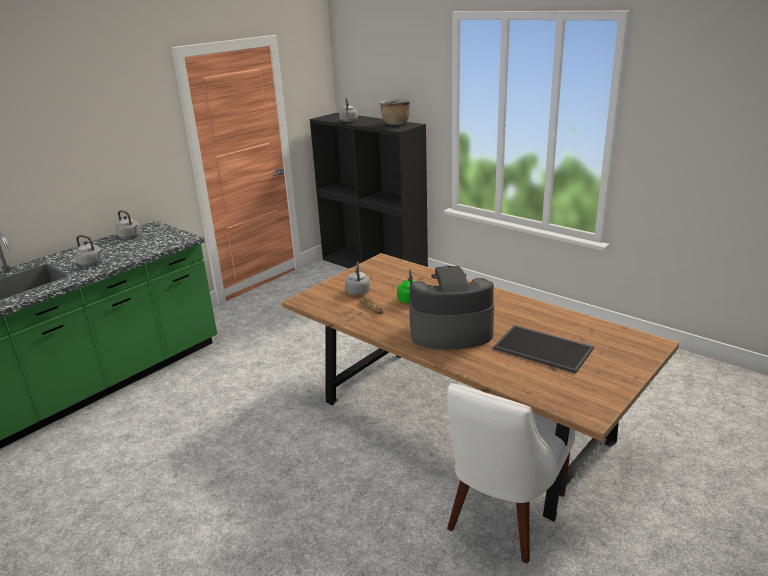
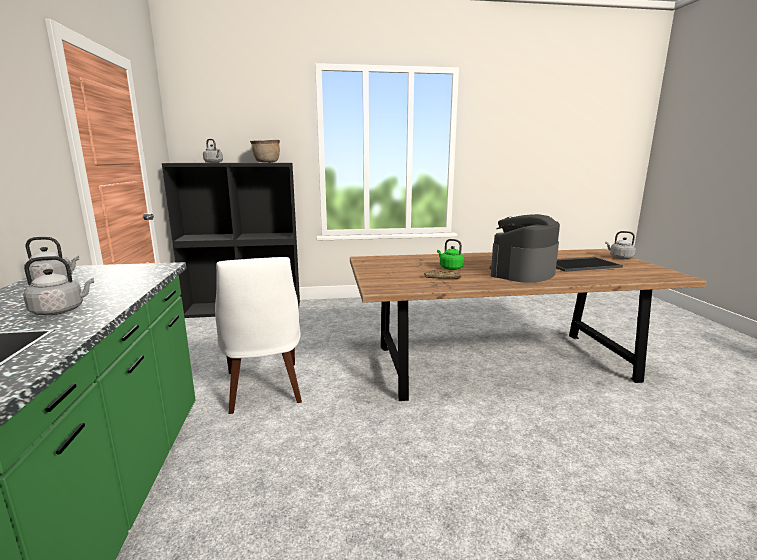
camera: 50 degrees left, 10 degrees down
(358, 291) = (403, 274): grey kettle -> grey kettle (619, 257)
(503, 515) = (625, 394): white chair -> white chair (264, 389)

